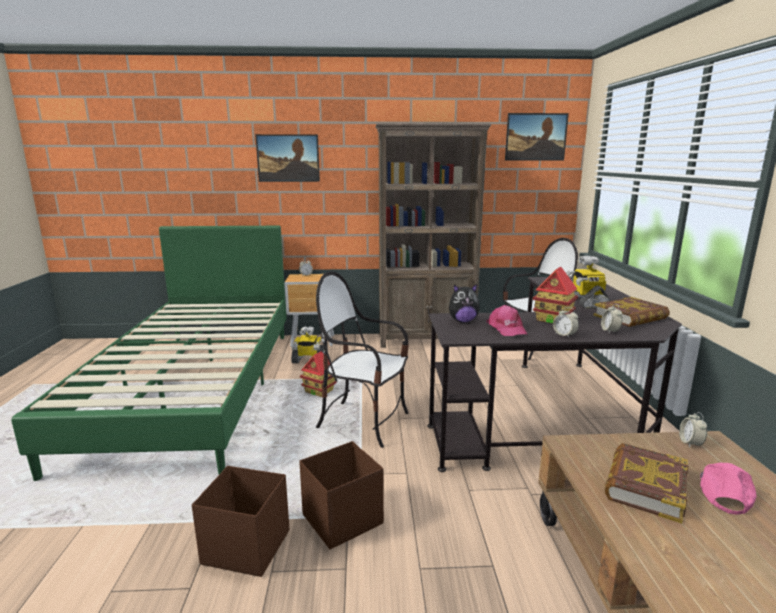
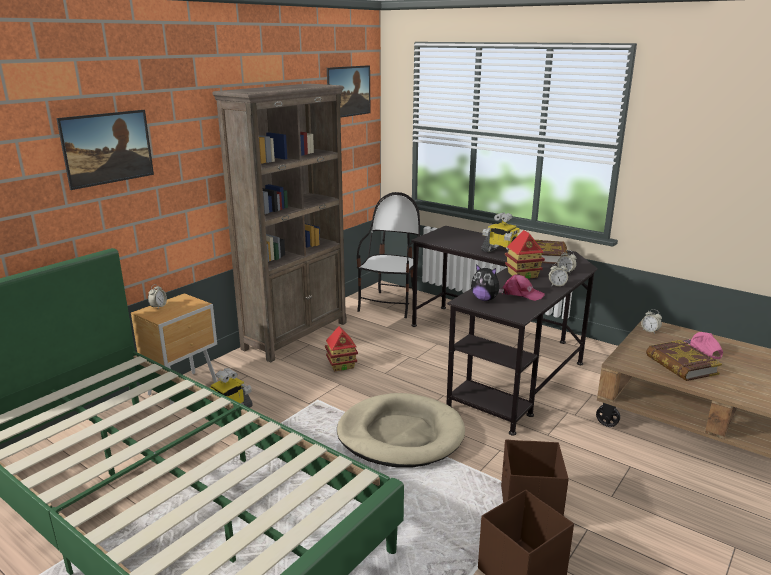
camera: 50 degrees left, 5 degrees up
(319, 391) = (308, 433): toy house -> toy house (341, 365)
(364, 422) = (400, 435): chair -> beige dog bed
(463, 321) = (485, 299): plush toy -> plush toy turned 90 degrees clockwise

